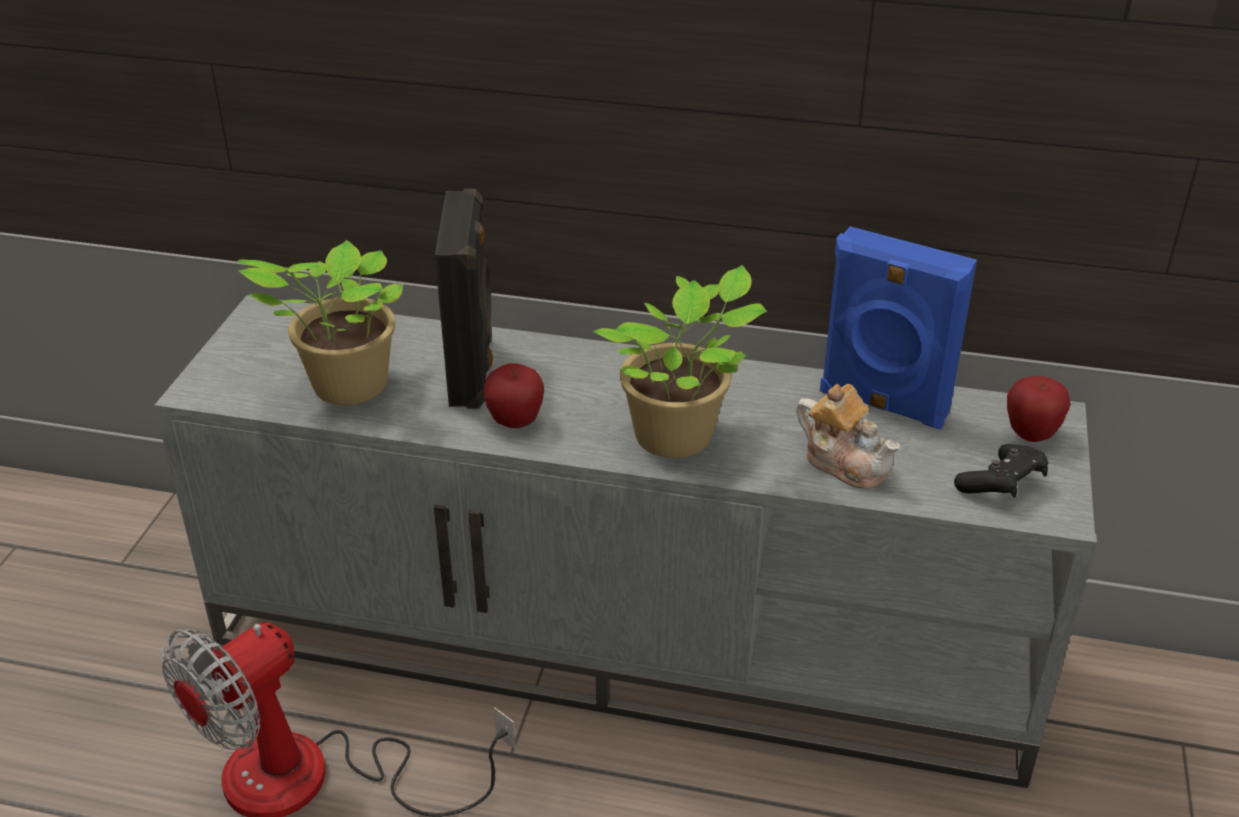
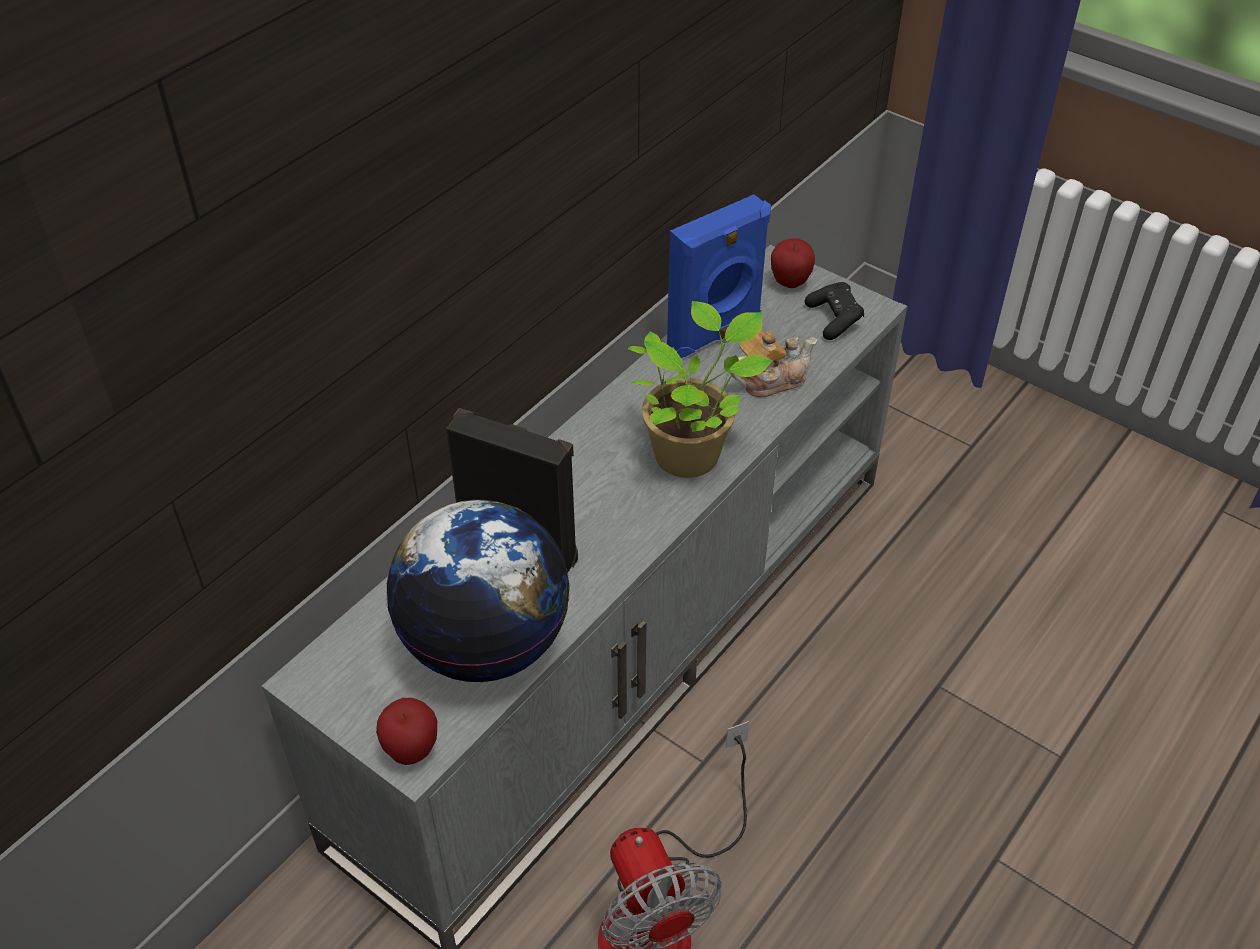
camera: 65 degrees left, 10 degrees up
(344, 387) = (486, 643): potted plant -> globe
(515, 422) = (612, 542): apple -> apple (411, 750)

